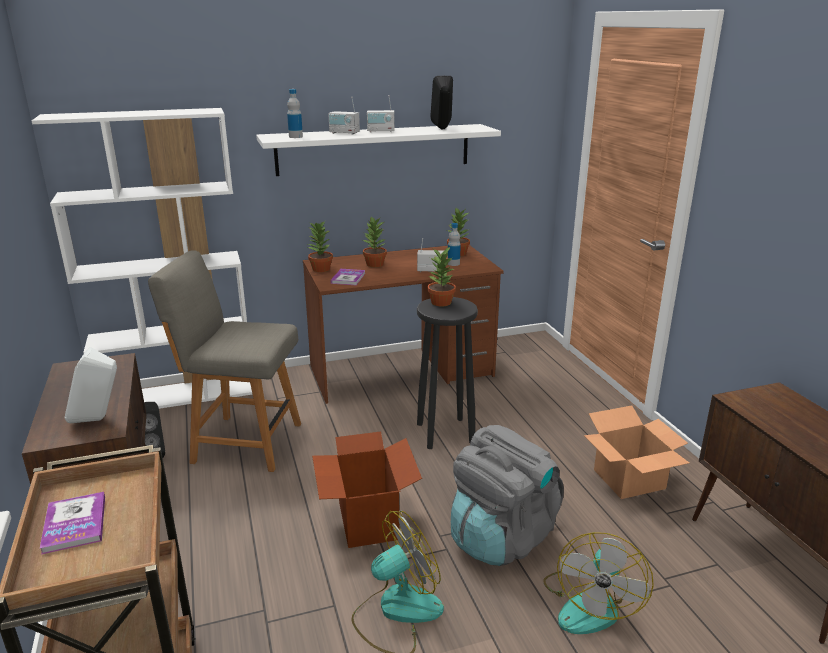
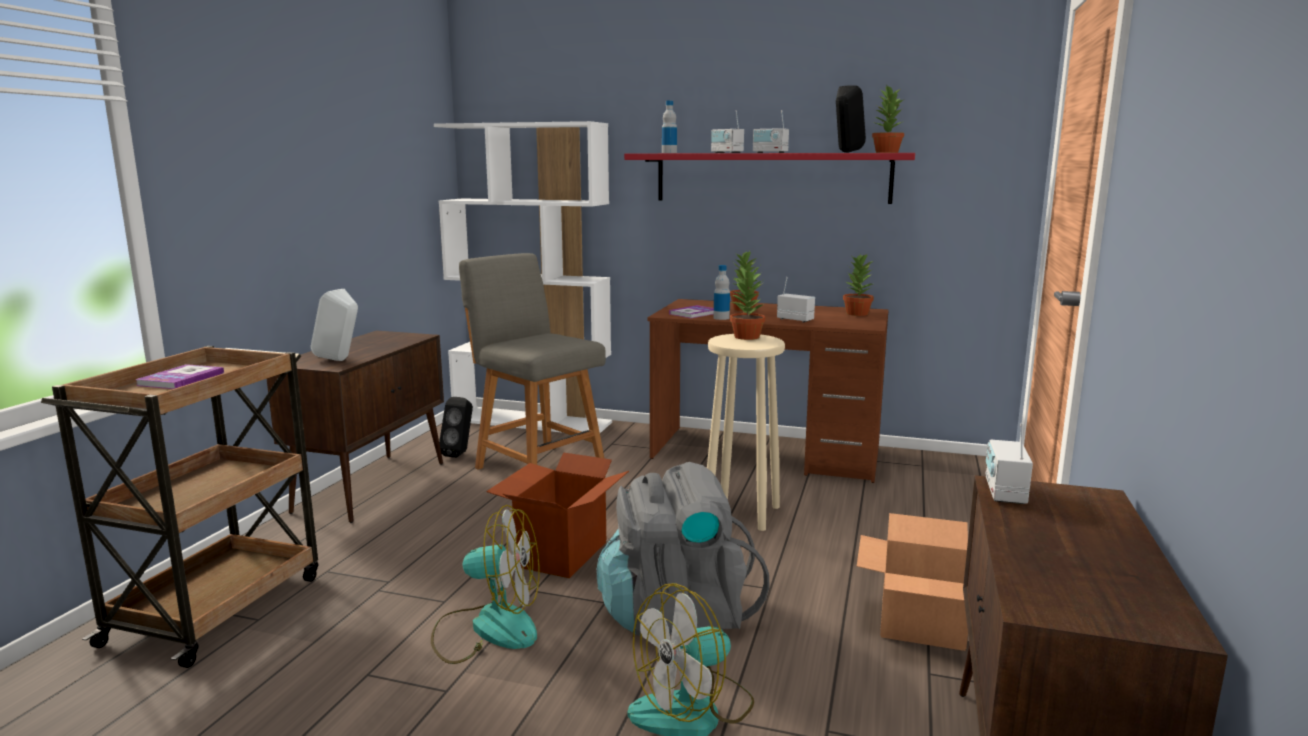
camera: 35 degrees right, 10 degrees down
(320, 269) = (681, 305): potted plant -> potted plant (886, 152)
(374, 149) = (771, 177): white shelf -> red shelf
(444, 433) = (741, 513): black stool -> beige stool
(453, 263) = (834, 319): bottle -> bottle (721, 318)
(744, 405) = (1004, 493): none -> radio

